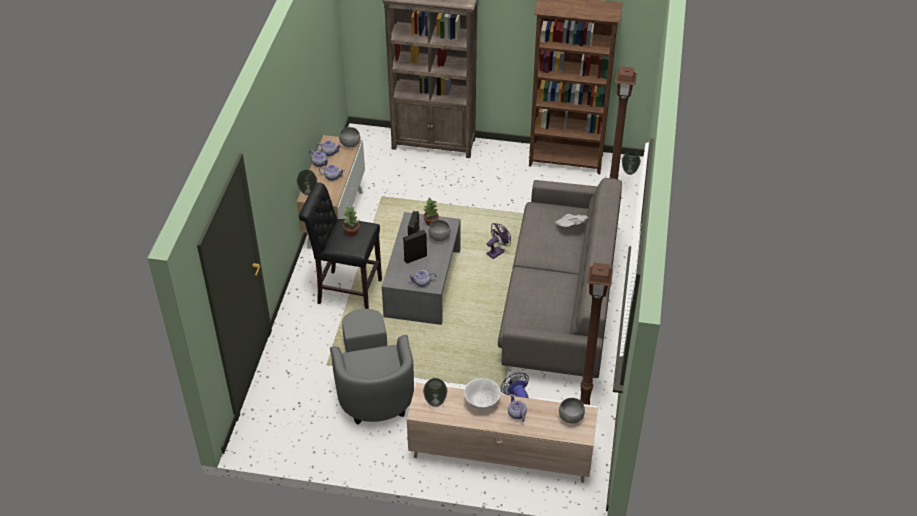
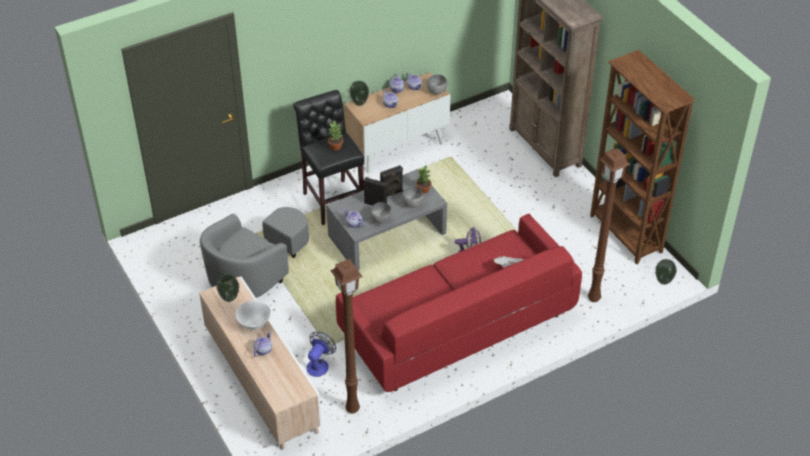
camera: 50 degrees right, 0 degrees up
(559, 301) = (456, 325): grey sofa -> red sofa
(571, 417) = (291, 384): grey bowl -> grey bowl (381, 220)

